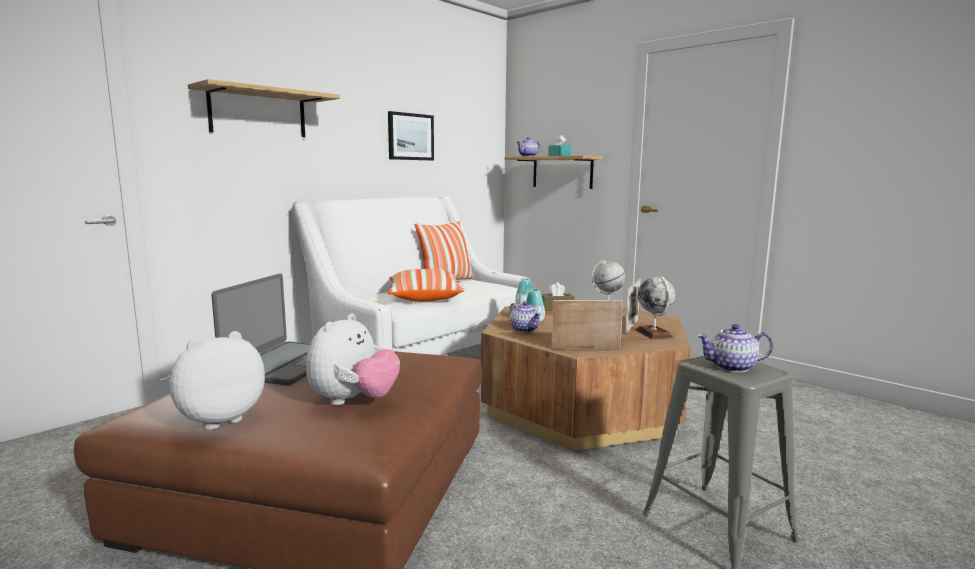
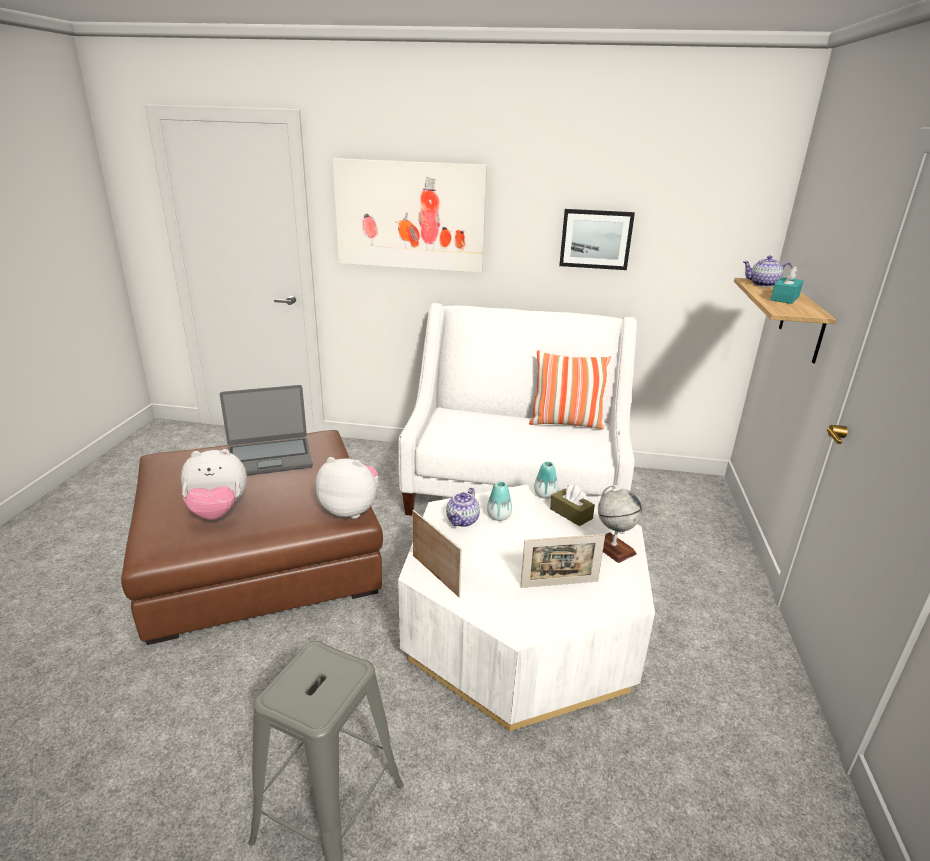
camera: 55 degrees right, 15 degrees up
(218, 419) = (168, 481): plush toy -> plush toy (350, 510)
(258, 113) = (410, 215): shelf -> picture
(424, 297) = (489, 436): pillow -> none
(582, 404) = (521, 630): brown coffee table -> white coffee table
(653, 333) = (546, 608): globe -> none
(732, 367) = (313, 683): teapot -> none

